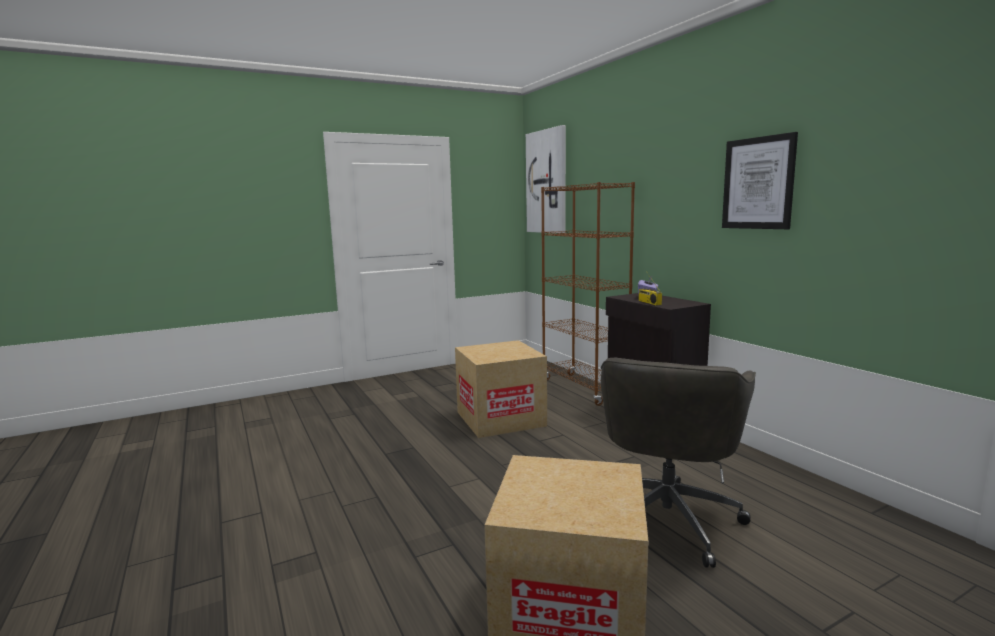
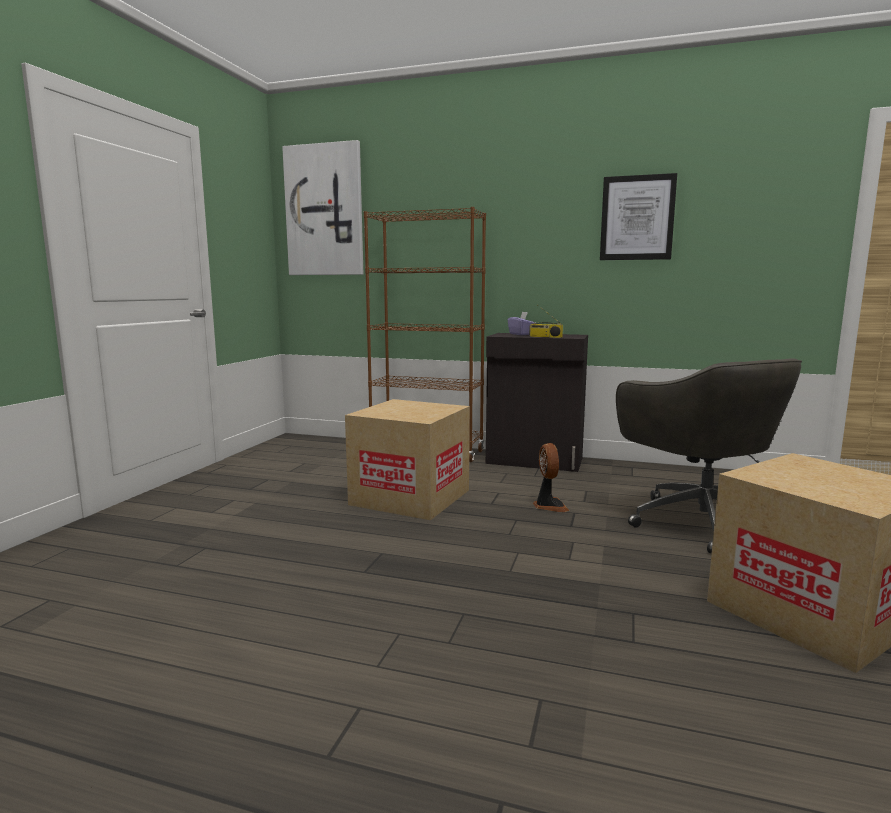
camera: 45 degrees left, 0 degrees up
(574, 457) = (549, 506): none -> fan

